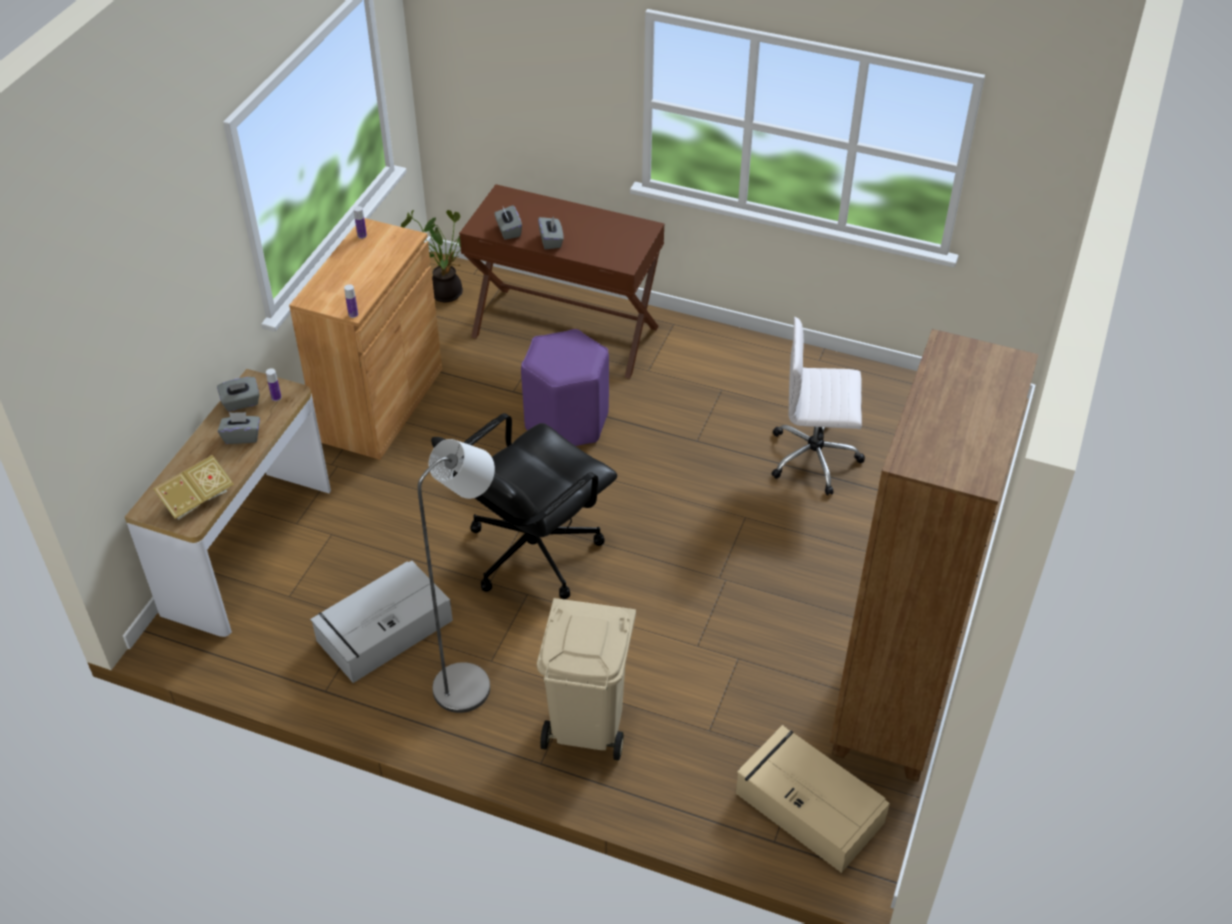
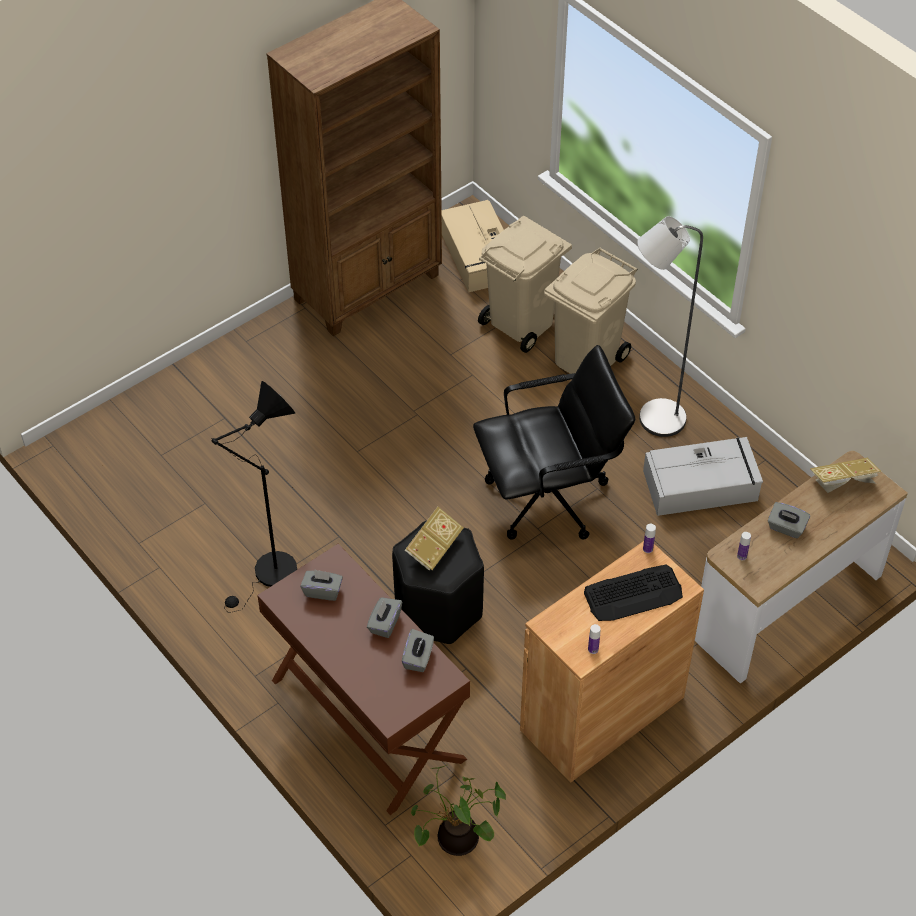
camera: 150 degrees left, 5 degrees up
(241, 403) = (775, 564): grey tissue box -> grey tissue box (322, 591)
(348, 280) = (633, 594): none -> keyboard
(566, 421) = (438, 610): purple stool -> black stool
(572, 358) = (433, 548): none -> book
(688, 734) = (522, 324): none -> beige trash can
(725, 389) = (270, 576): none -> black floor lamp
(815, 458) = (255, 474): white office chair -> none

